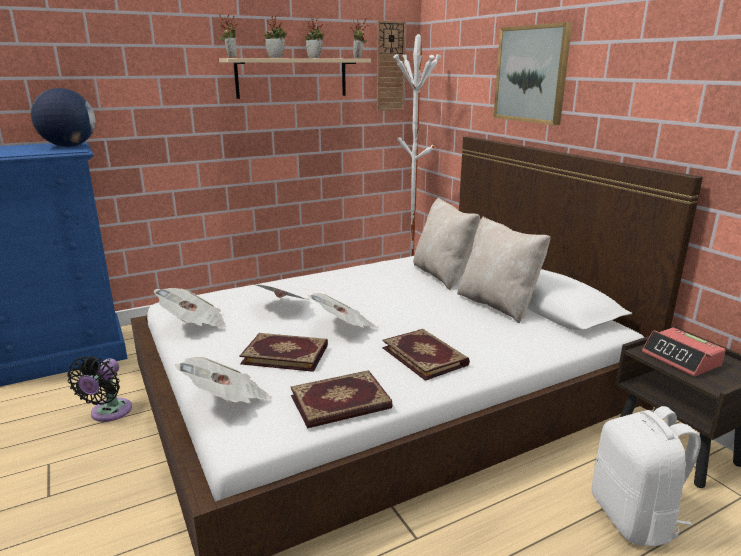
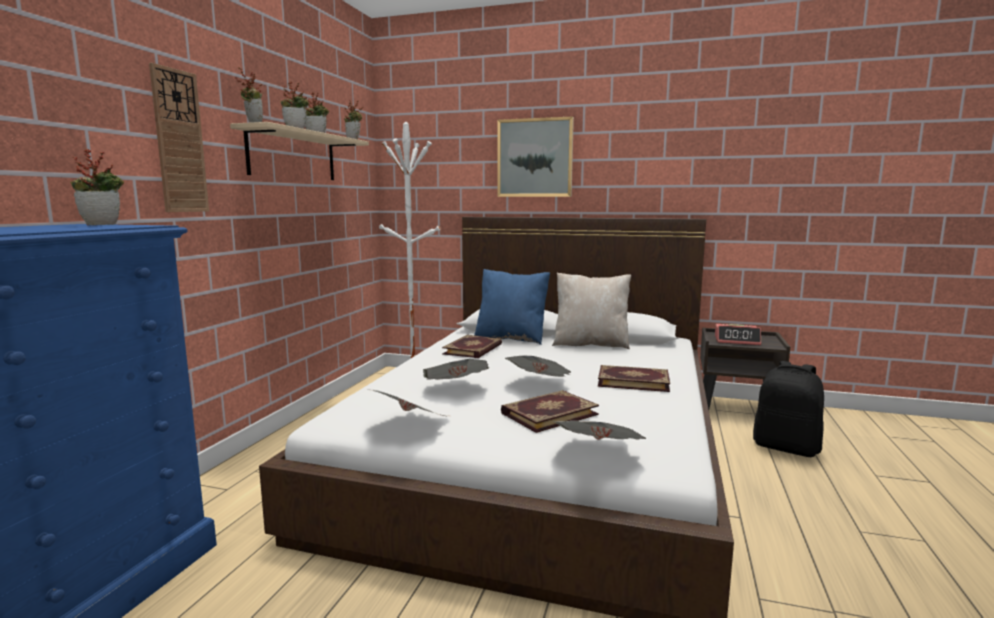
camera: 45 degrees left, 10 degrees down
(69, 146) = (102, 225): globe -> potted plant
(108, 413) = (318, 599): black fan -> none
(341, 403) = (666, 422): book -> book (473, 349)
(390, 66) = (361, 154): wall clock -> wall clock (179, 142)
(443, 275) = (511, 338): beige pillow -> blue pillow
(634, 518) = (786, 447): white backpack -> black backpack

